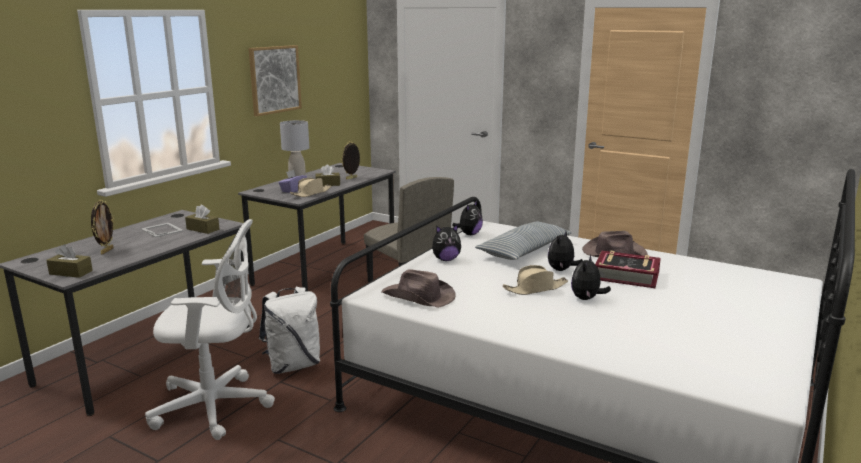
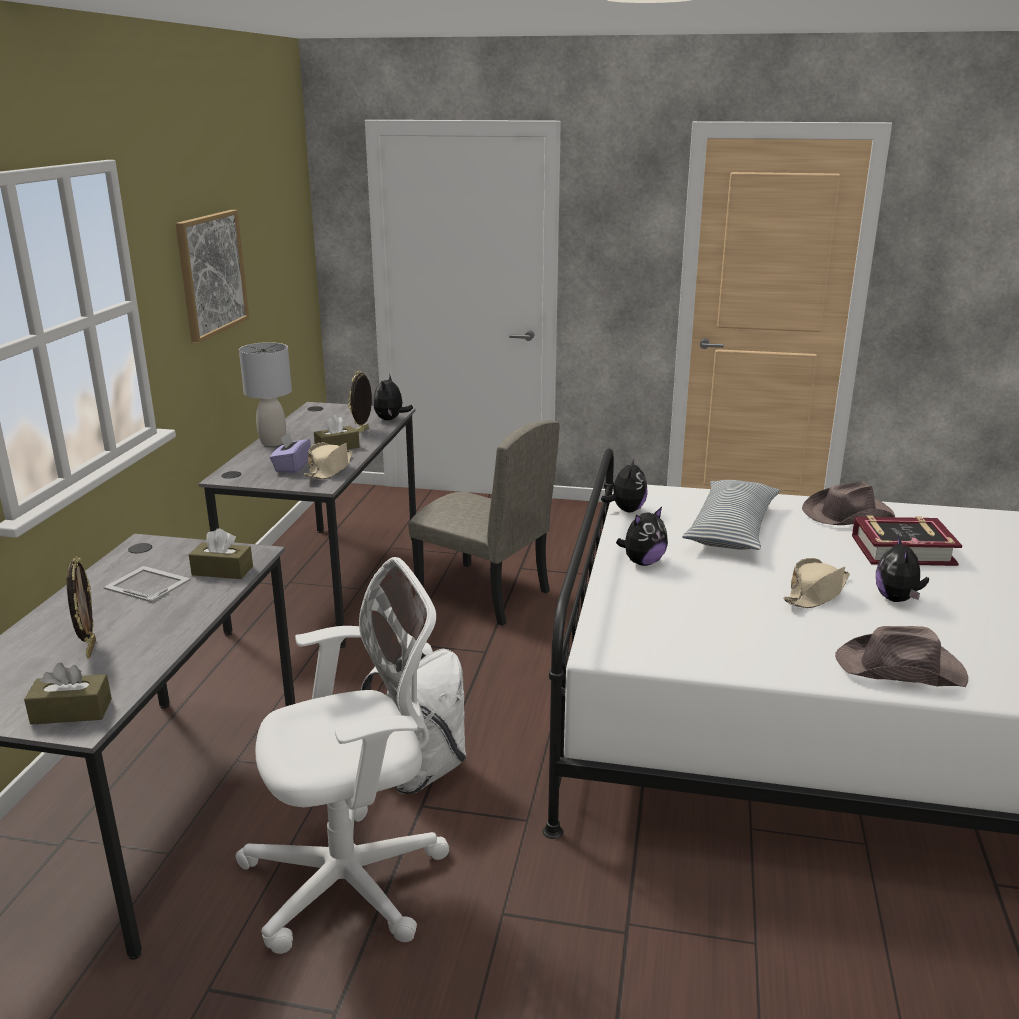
camera: 20 degrees left, 5 degrees up
(419, 297) = (678, 639): brown hat -> brown hat (901, 669)
(562, 270) = (815, 555): plush toy -> plush toy (390, 419)

